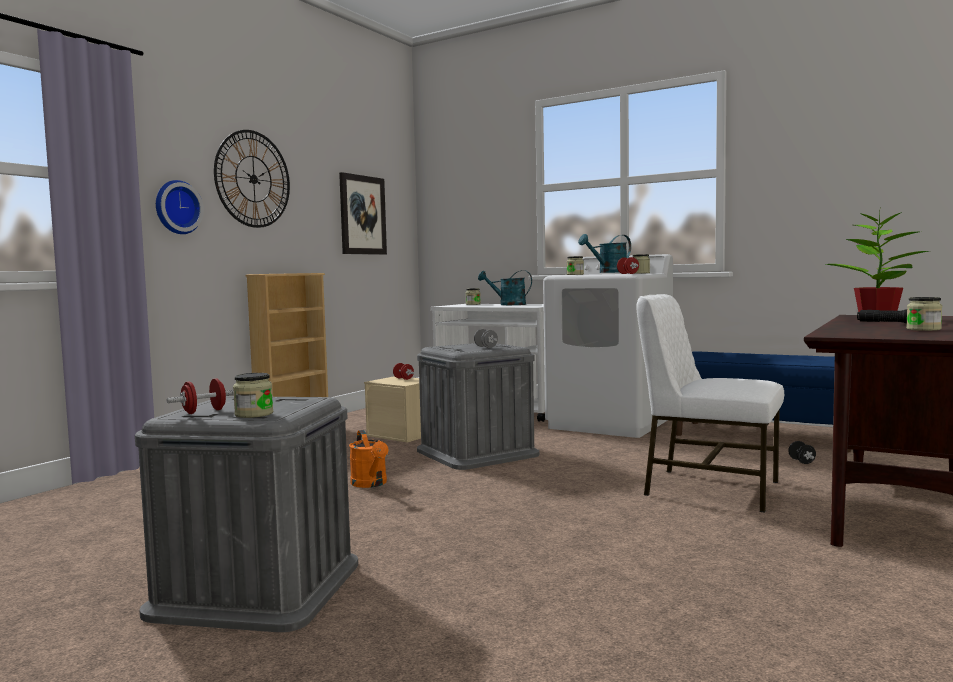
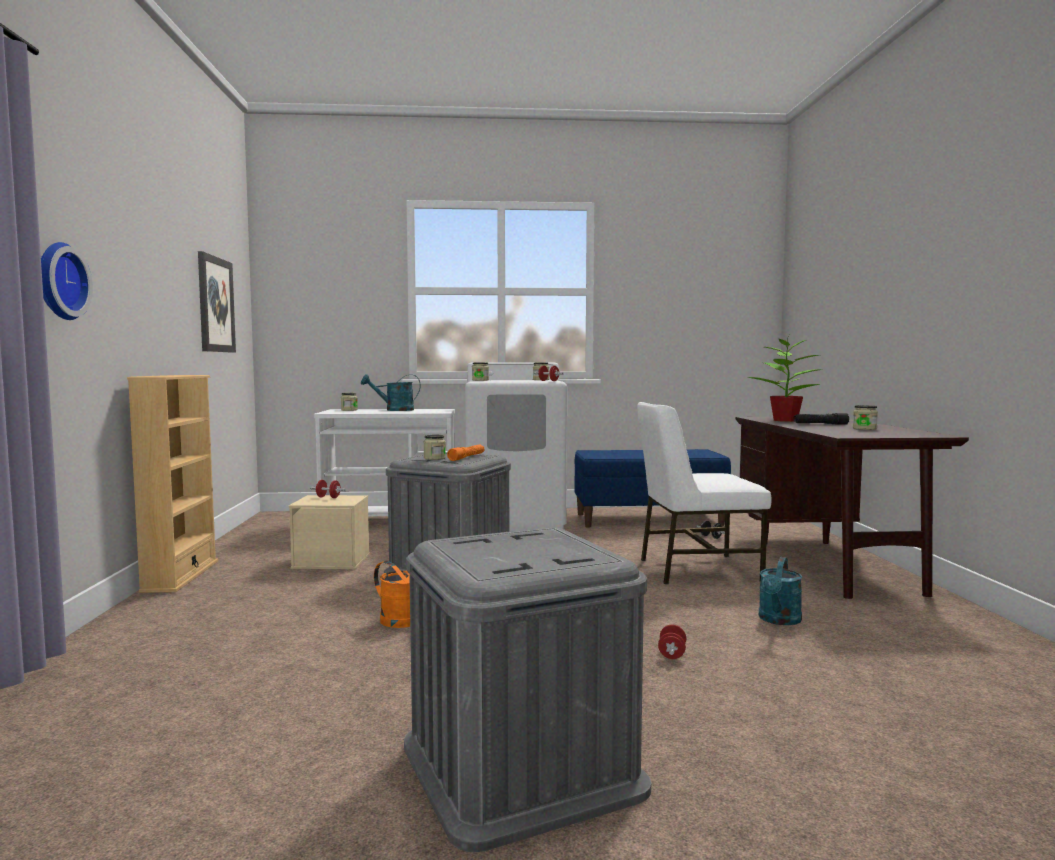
camera: 35 degrees left, 0 degrees up
(204, 412) = (503, 563): red dumbbell -> red dumbbell (672, 654)
(253, 179) = (129, 250): wall clock -> none
(254, 414) = (572, 557): jar -> jar (434, 458)
(486, 347) = (466, 457): grey dumbbell -> orange flashlight
(608, 272) = (512, 379): turquoise watering can -> turquoise watering can (778, 620)

